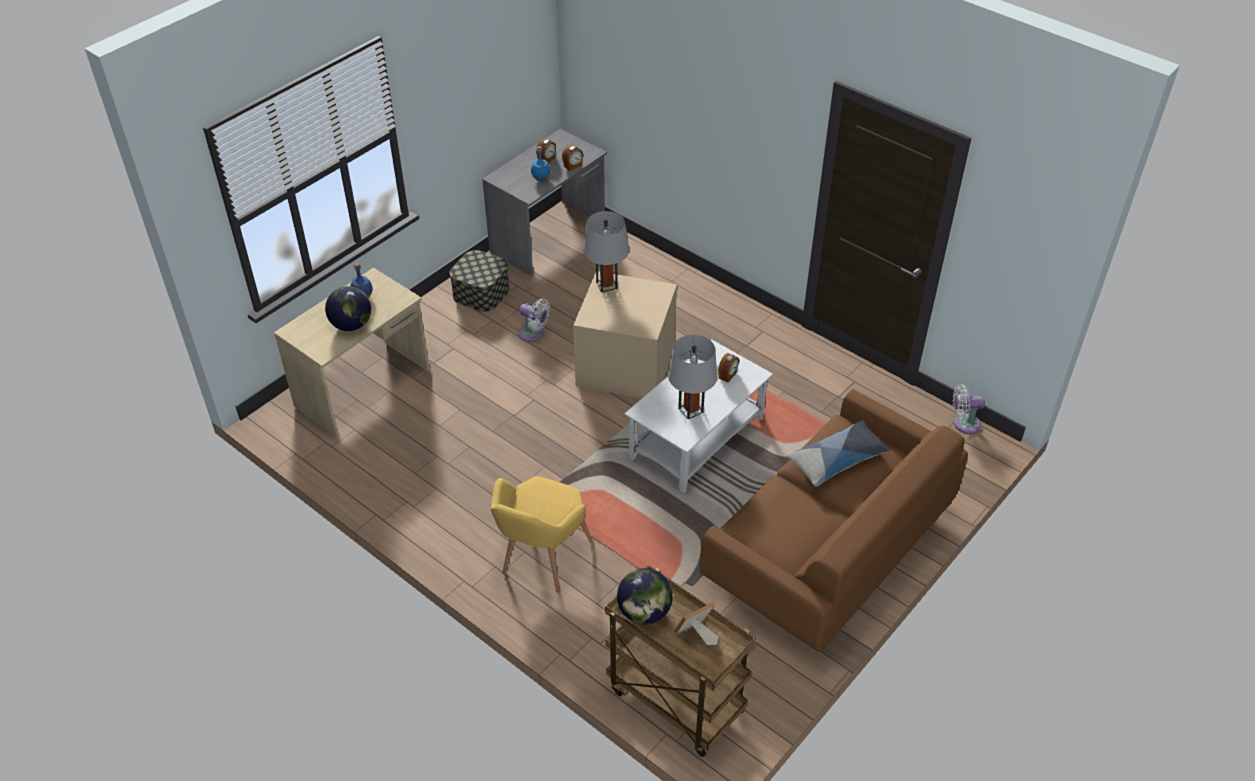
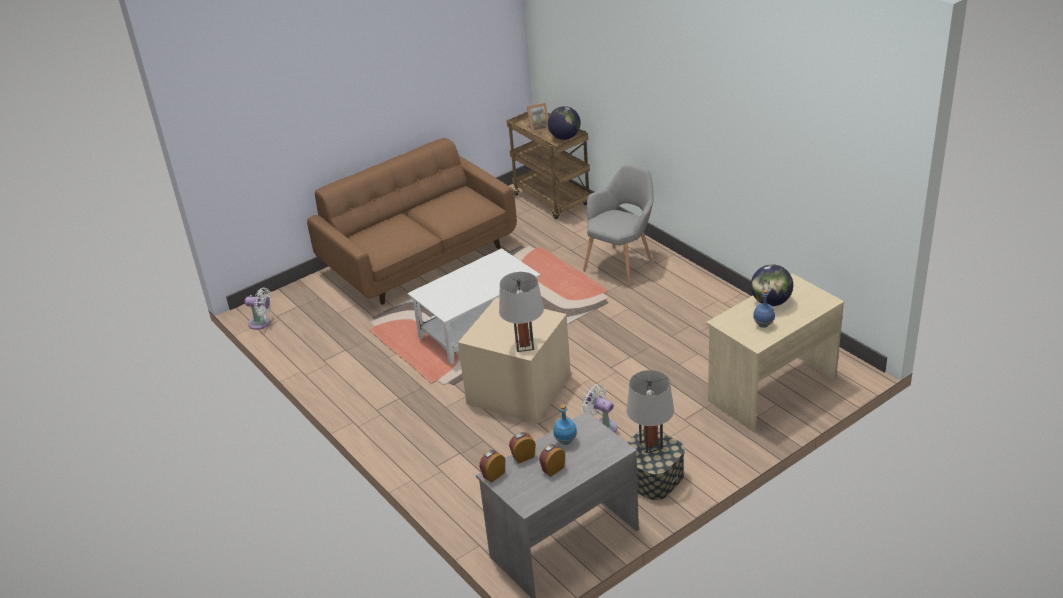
camera: 165 degrees left, 10 degrees down
(542, 562) = (622, 263): yellow armchair -> grey armchair
(690, 410) = (486, 272): grey table lamp -> grey table lamp (650, 445)
(728, 375) = (445, 293): alarm clock -> alarm clock (493, 474)
(837, 460) = (395, 235): pillow -> none

